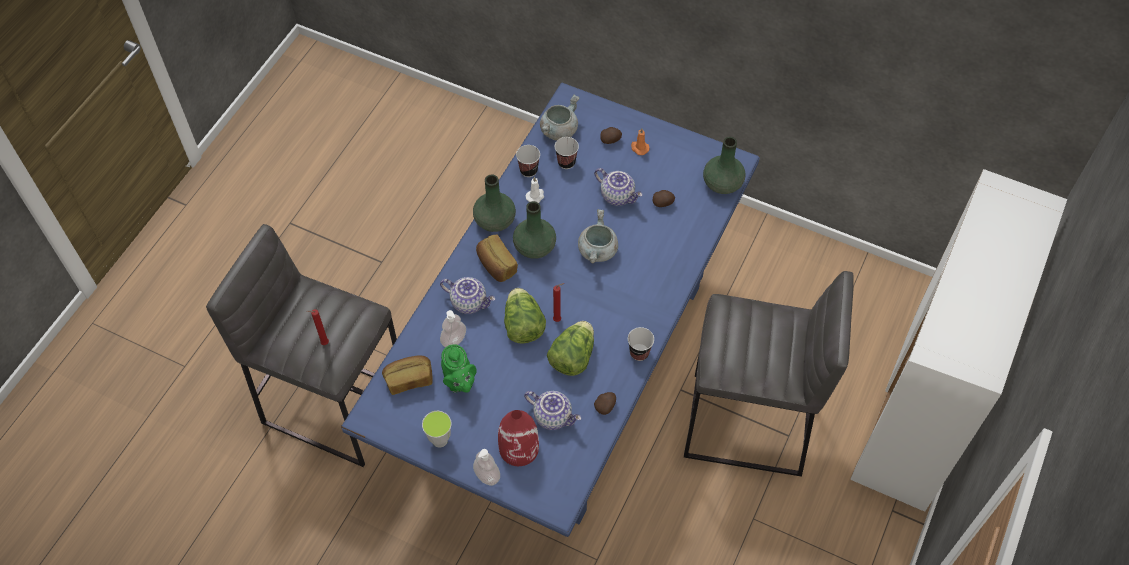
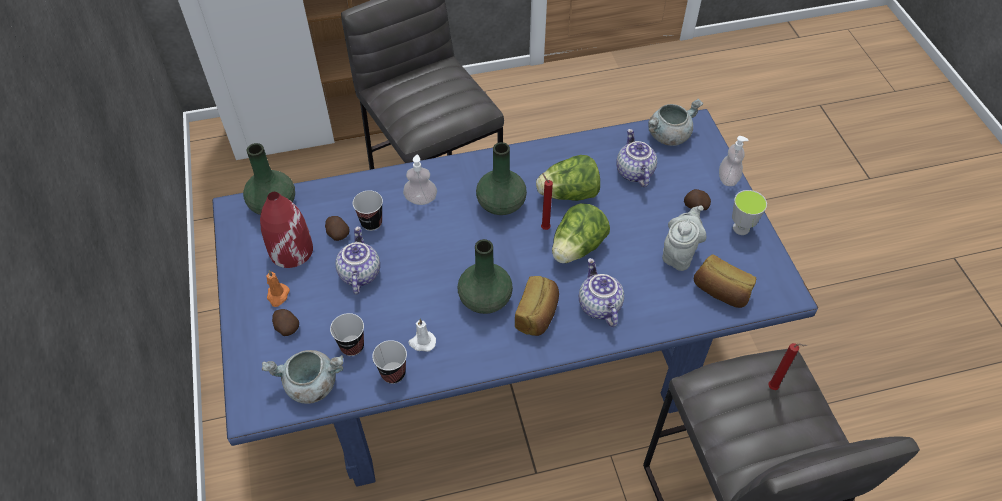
camera: 130 degrees left, 5 degrees down
(453, 340) = (647, 288): soap dispenser -> soap dispenser (421, 199)
(459, 382) = (679, 253): green teapot -> grey teapot
(495, 221) = (487, 355): green vase -> green vase (501, 203)
(519, 448) = (683, 175): red vase -> red vase (290, 250)
(598, 251) = (442, 246): grey cooking pot -> grey cooking pot (668, 135)
(605, 406) = (588, 147): potato -> potato (695, 206)
(639, 353) = (517, 156): cup -> cup (371, 222)

